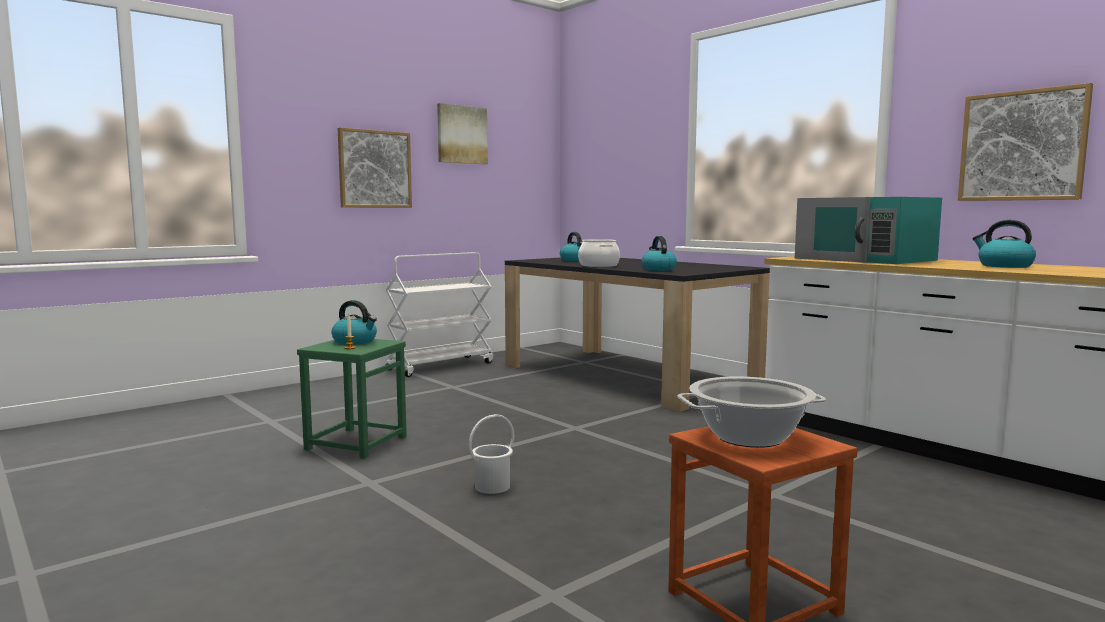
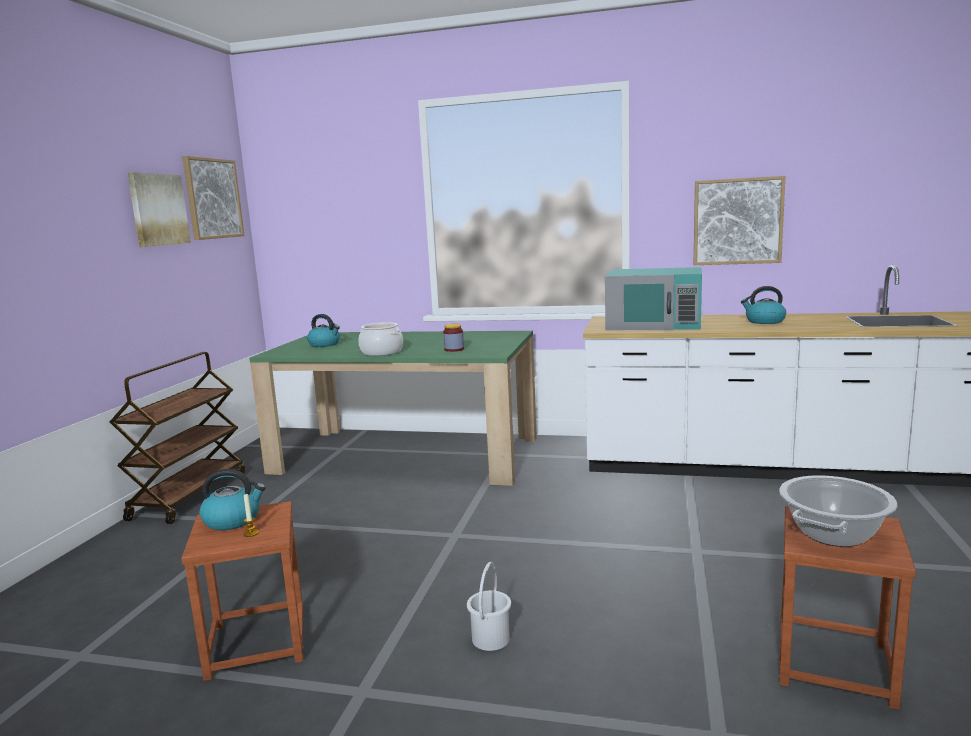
camera: 35 degrees left, 5 degrees up
(356, 443) = (256, 643): green stool -> brown stool
(374, 169) = (70, 267): picture -> picture (213, 198)
(441, 366) = (189, 496): white cart -> brown cart
(627, 375) = (407, 454): black dining table -> green dining table
(658, 269) = (454, 349): kettle -> jar

